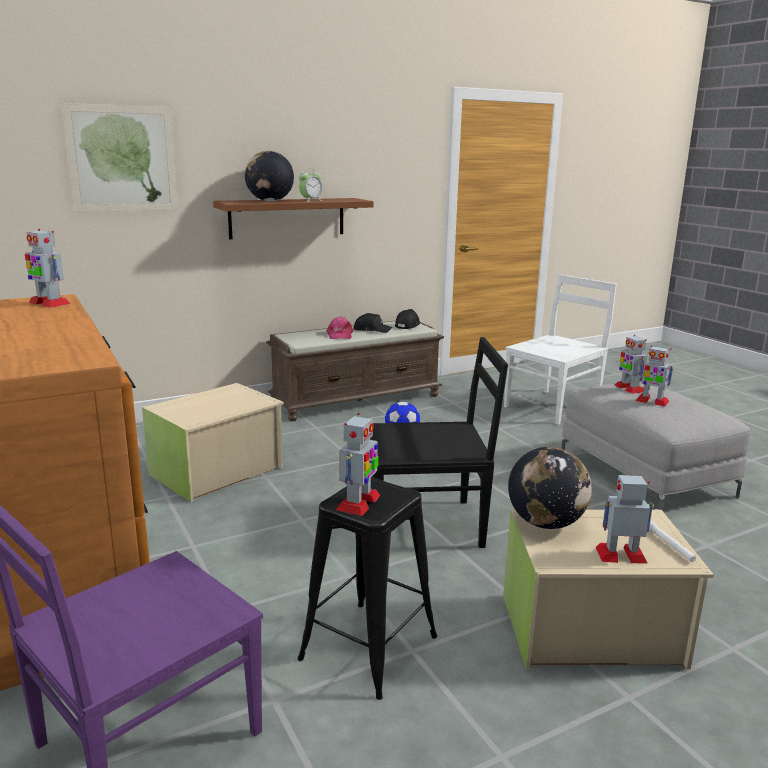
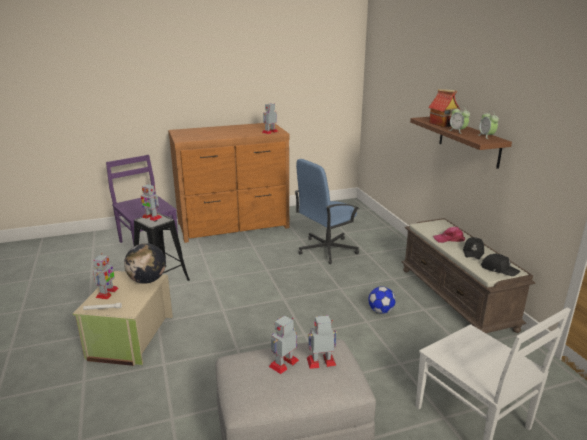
camera: 100 degrees right, 5 degrees up
(122, 159) = (410, 81): picture -> none
(218, 471) = (326, 250): beige storage box -> blue office chair
(270, 201) = (443, 124): globe -> toy house
(335, 199) = (486, 136): none -> alarm clock
(426, 525) = (248, 304): black chair -> none

